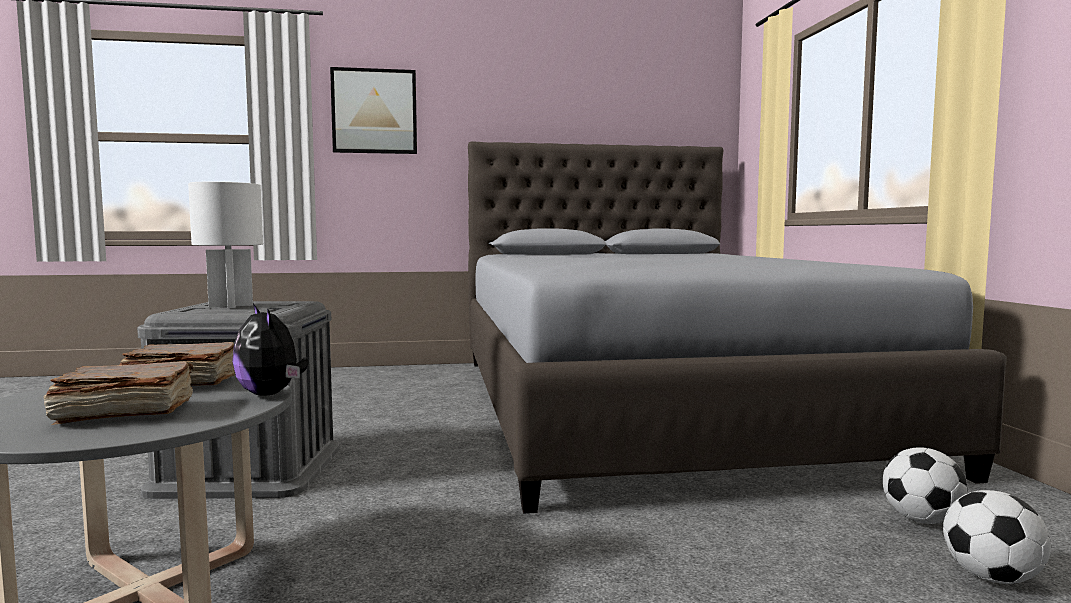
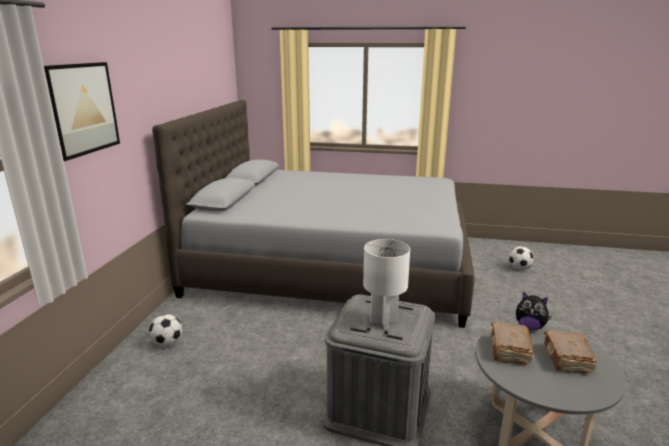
camera: 70 degrees left, 15 degrees up
(271, 394) = (530, 327): plush toy -> plush toy turned 45 degrees clockwise
(922, 520) = (482, 262): football -> football (168, 343)

